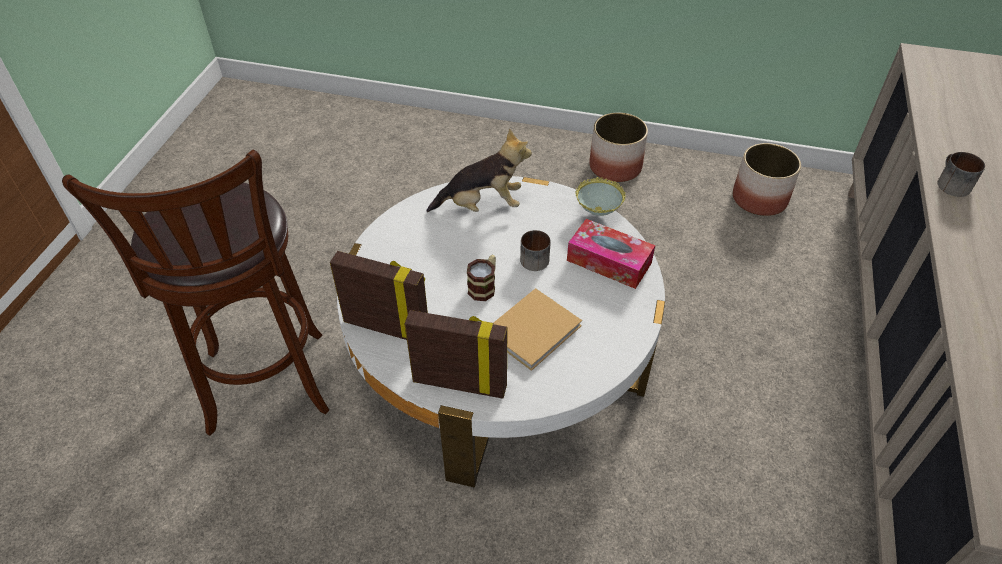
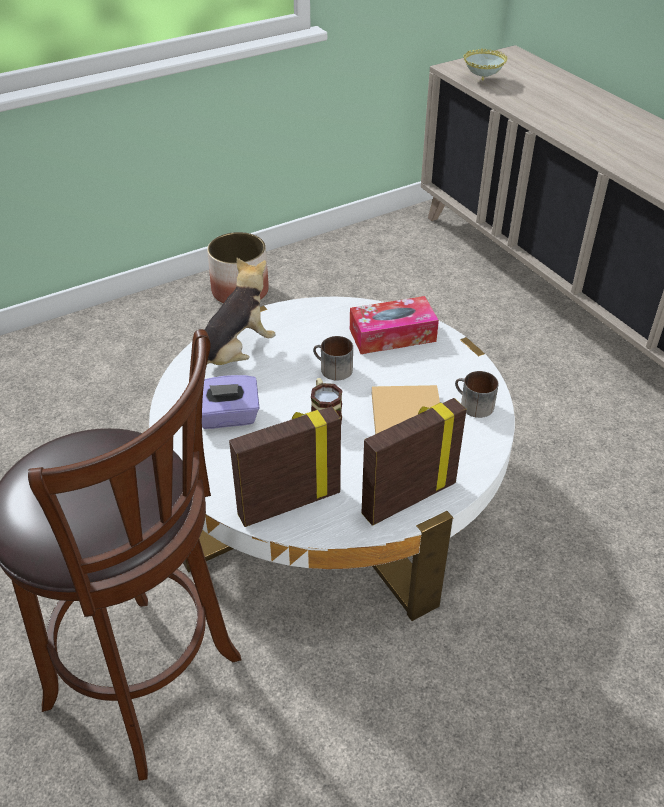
camera: 45 degrees left, 5 degrees down
(425, 244) = (227, 417): none -> purple tissue box
(597, 213) = (336, 306): bowl -> bowl (482, 80)
(758, 199) = (376, 255): planter -> none
(950, 183) = (579, 137): mug -> mug (472, 405)

